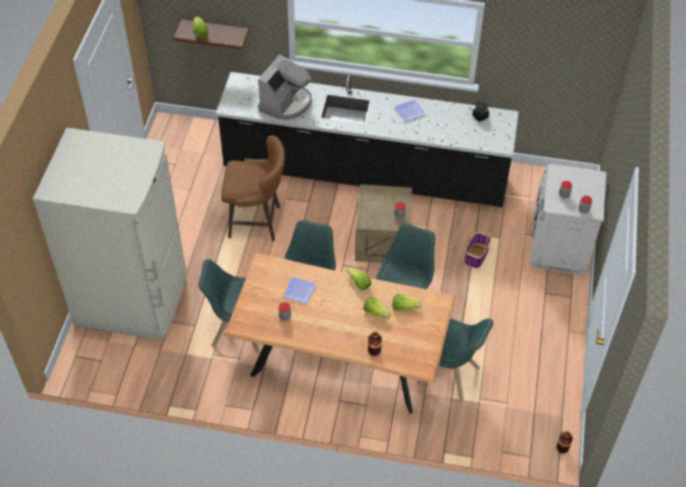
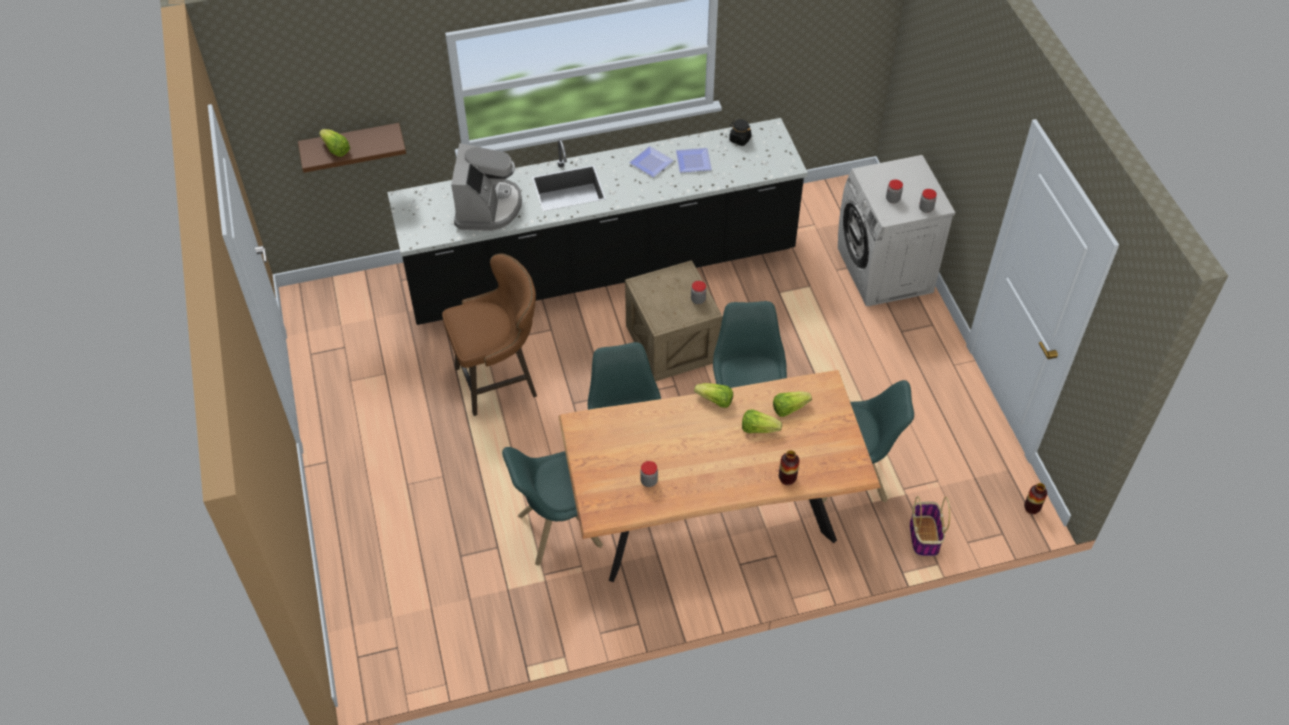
camera: 25 degrees left, 0 degrees up
(133, 298) = (391, 545): white fridge -> none
(299, 290) = (646, 440): plate -> plate (692, 161)
(476, 255) = (795, 318): basket -> basket (924, 536)

